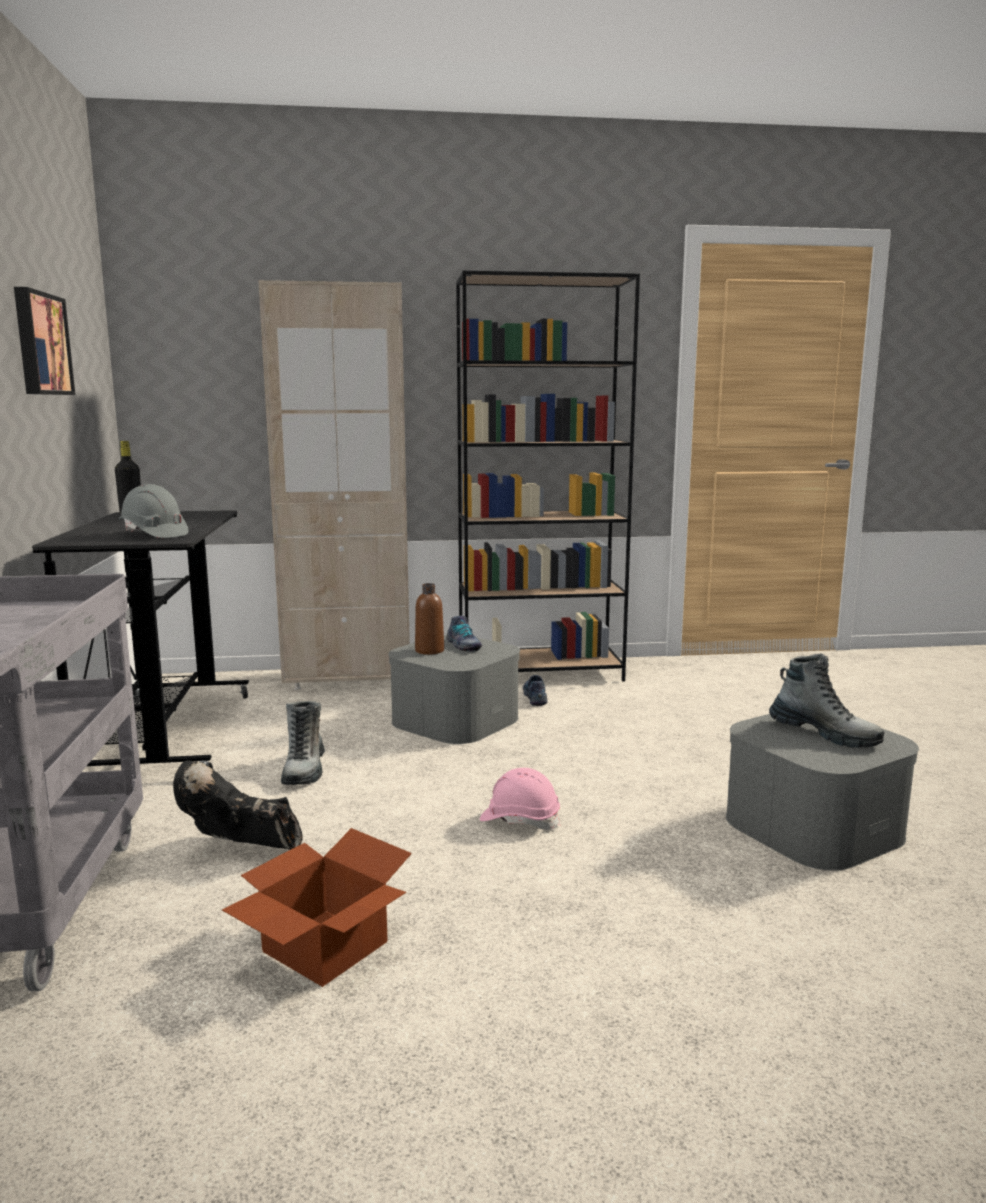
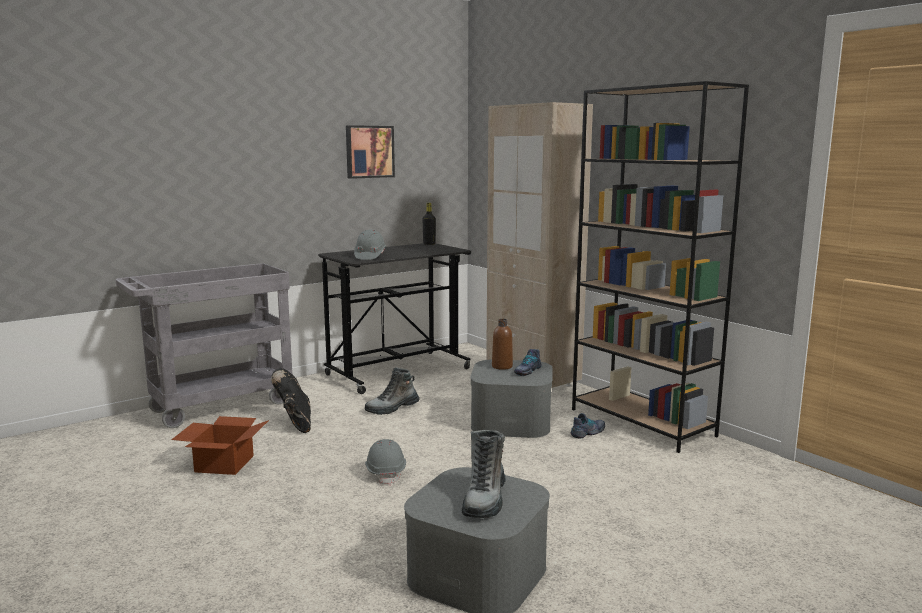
camera: 60 degrees right, 0 degrees up
(520, 820) = (386, 473): pink hard hat -> grey hard hat

